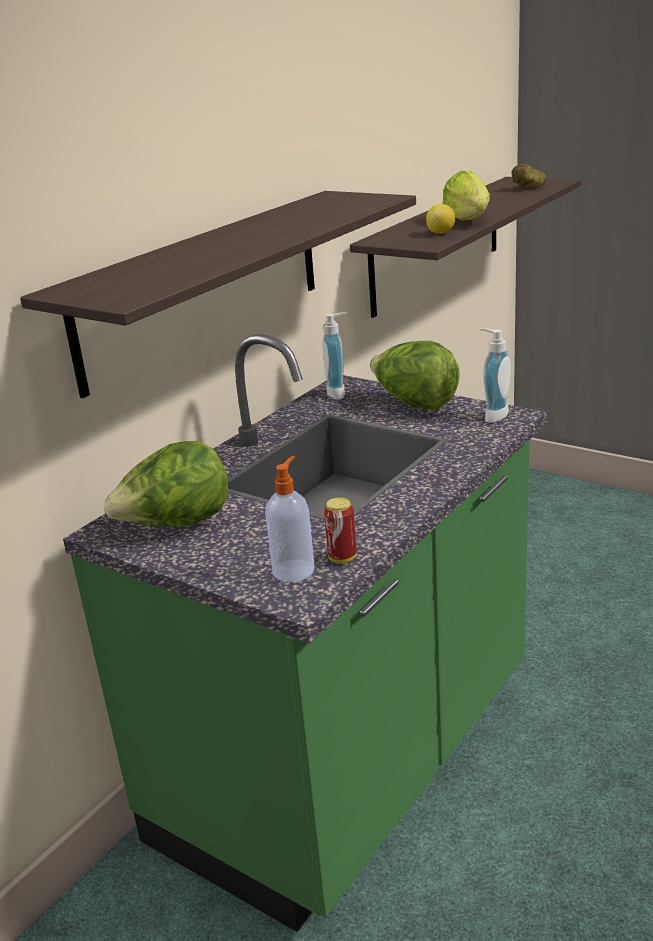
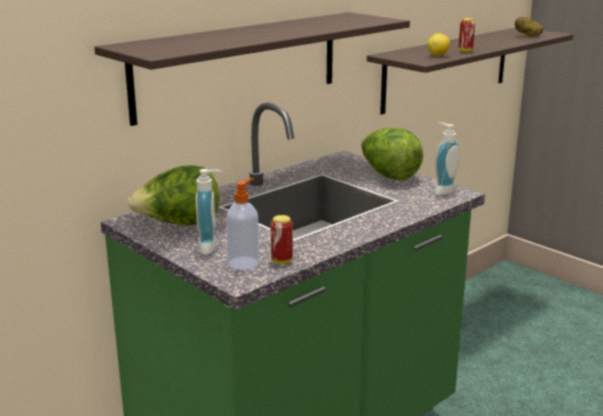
camera: 10 degrees right, 5 degrees down
(339, 393) = (338, 162): soap dispenser -> soap dispenser (211, 247)
(469, 221) = (465, 51): lettuce -> can

